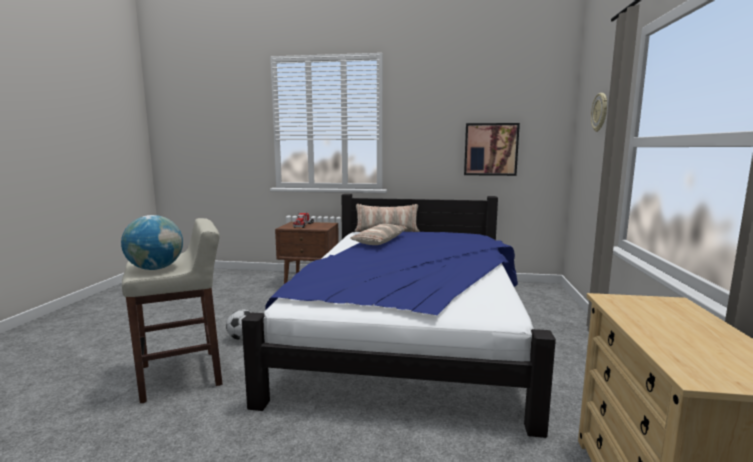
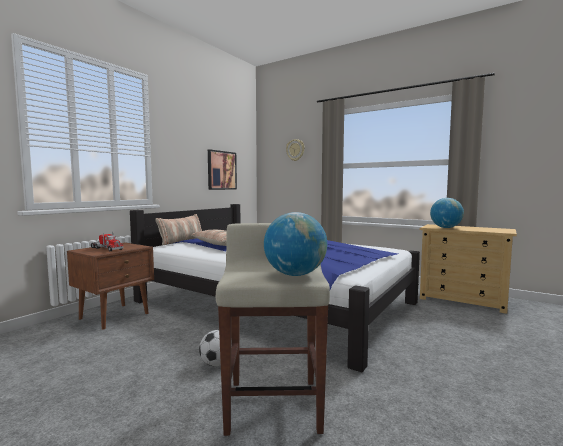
camera: 65 degrees left, 5 degrees down
(638, 312) = (445, 227): none -> globe

